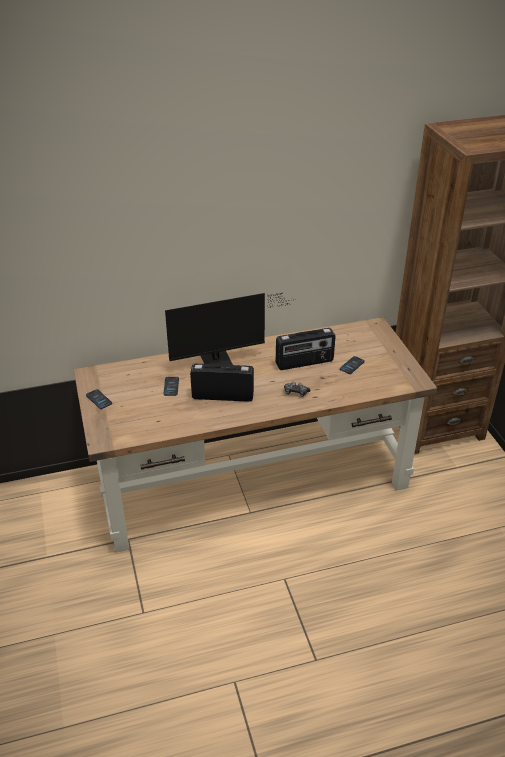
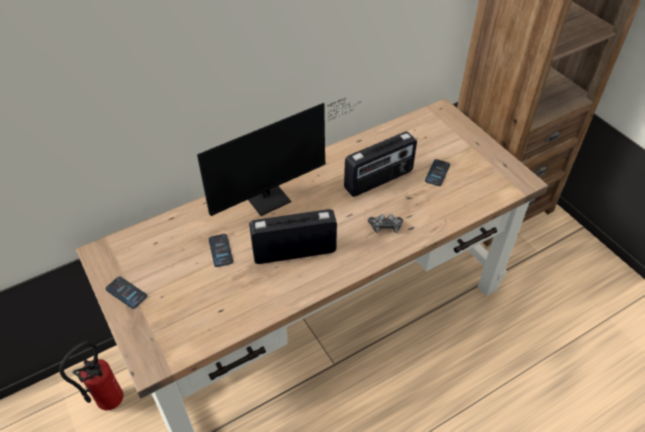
camera: 15 degrees left, 10 degrees up
(69, 502) = (106, 403): none -> fire extinguisher

